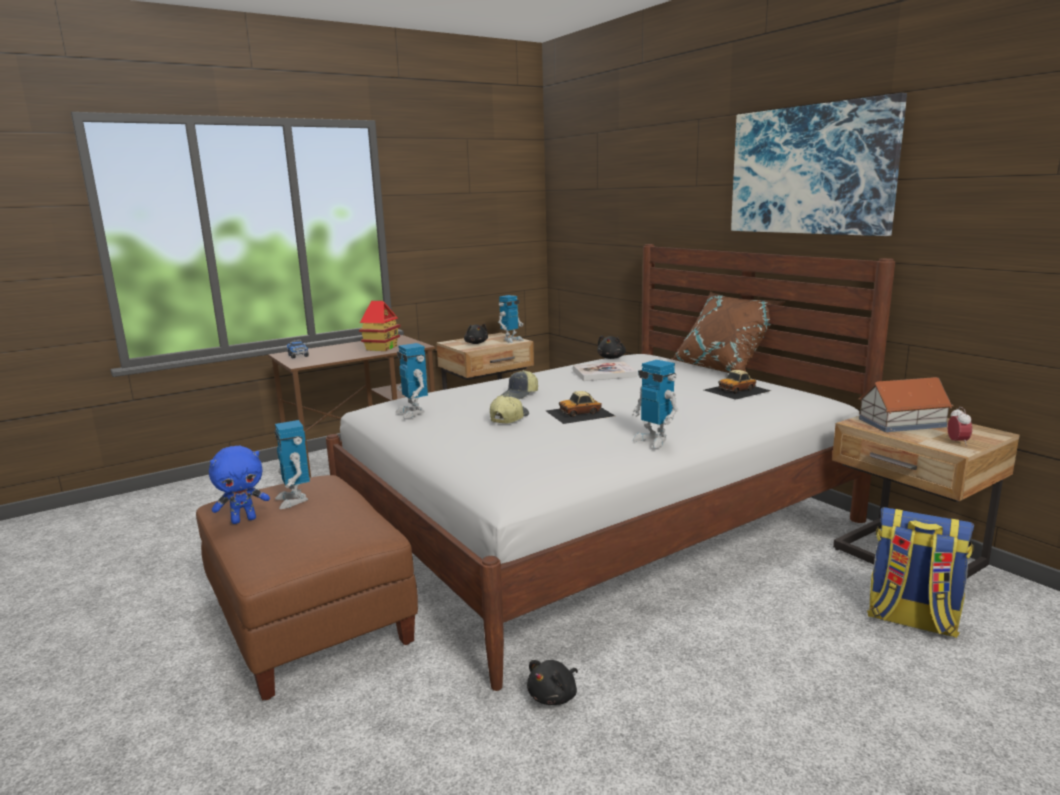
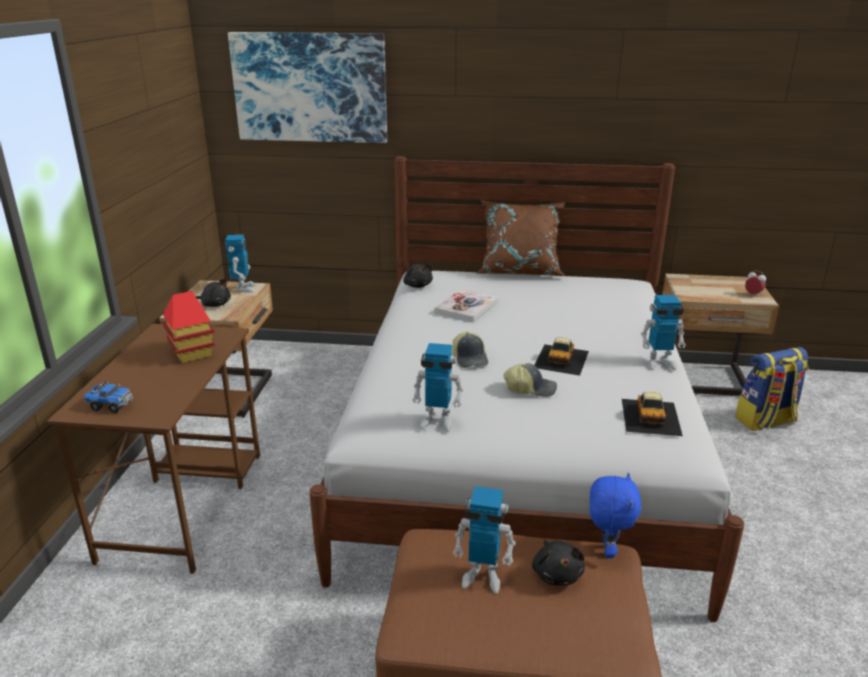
camera: 50 degrees left, 10 degrees up
(244, 520) = (488, 628): blue plush toy -> blue plush toy (607, 549)
(508, 418) = (530, 388): cap -> cap turned 120 degrees clockwise
(554, 696) = (743, 596): black plush toy -> black plush toy (557, 574)
(737, 390) = (589, 292): toy car -> toy car (651, 416)
(810, 170) = (592, 88): picture -> picture (310, 87)
(900, 422) = (702, 288): toy house -> none

